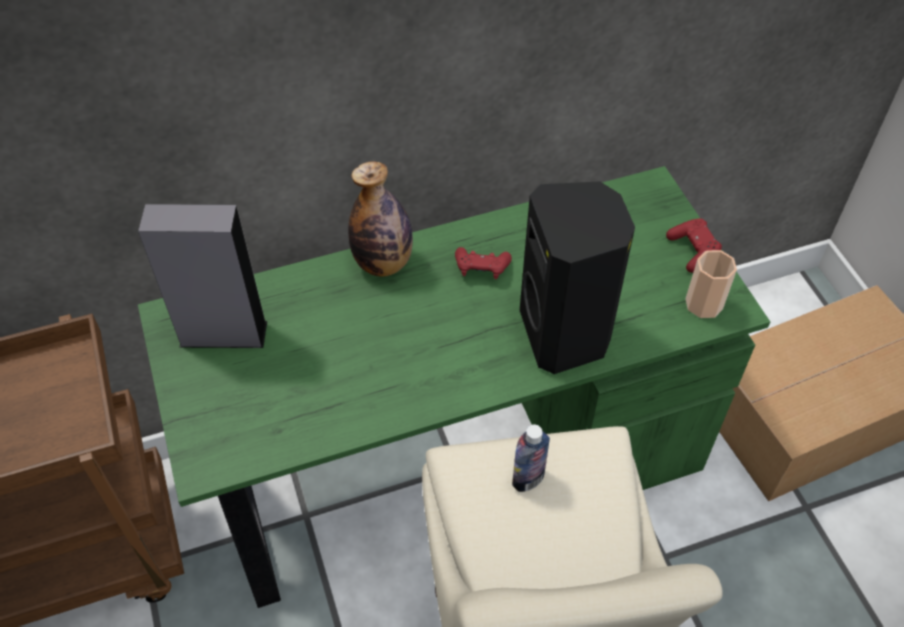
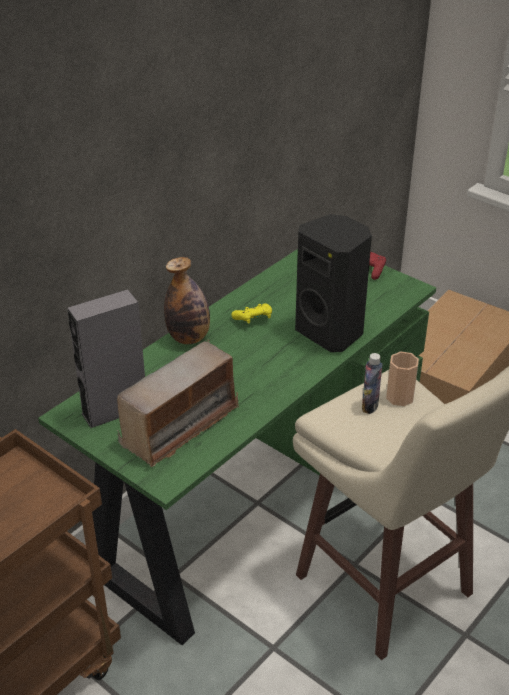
camera: 30 degrees left, 15 degrees down
(277, 394) = (180, 426): none -> radio
(481, 270) = (253, 320): red game controller -> yellow game controller
(704, 304) = (395, 291): cup -> cup (400, 397)

